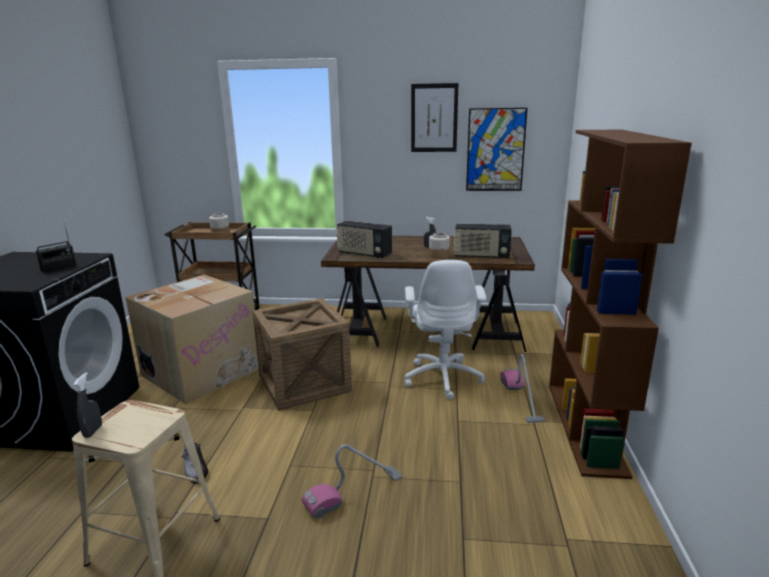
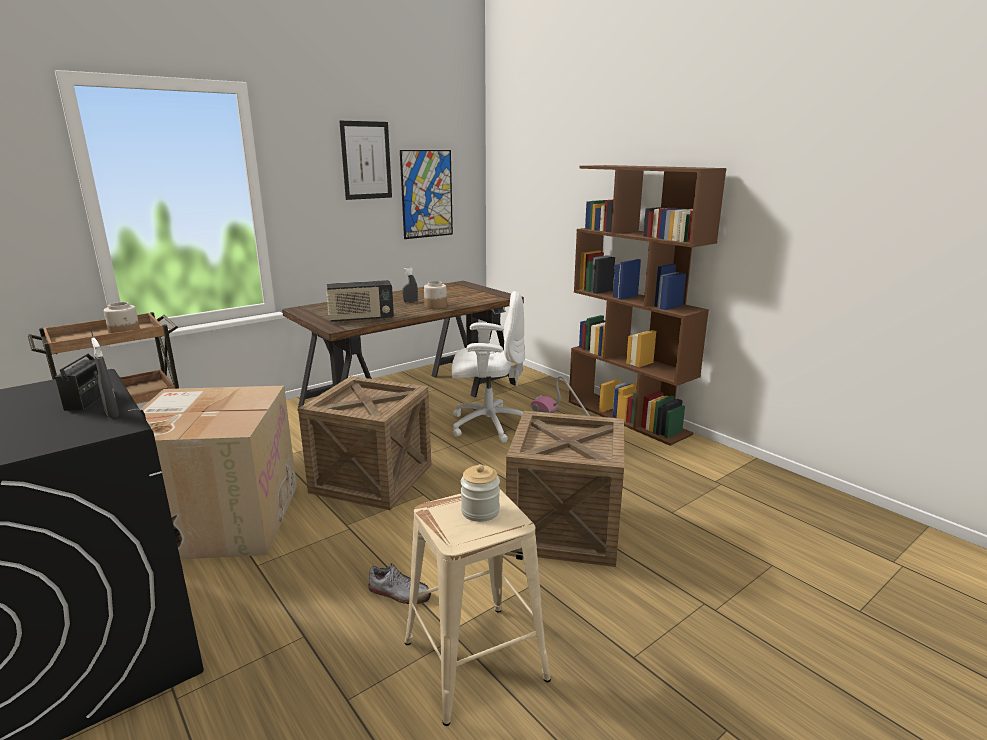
camera: 45 degrees left, 0 degrees up
(93, 431) = (454, 539): grey spray bottle -> grey spray bottle (112, 413)
(140, 423) = (480, 511): none -> jar
(354, 492) = (564, 528): vacuum cleaner -> crate
(443, 377) = (487, 424): white office chair -> white office chair turned 45 degrees counterclockwise
(481, 256) = (471, 299): radio -> none

